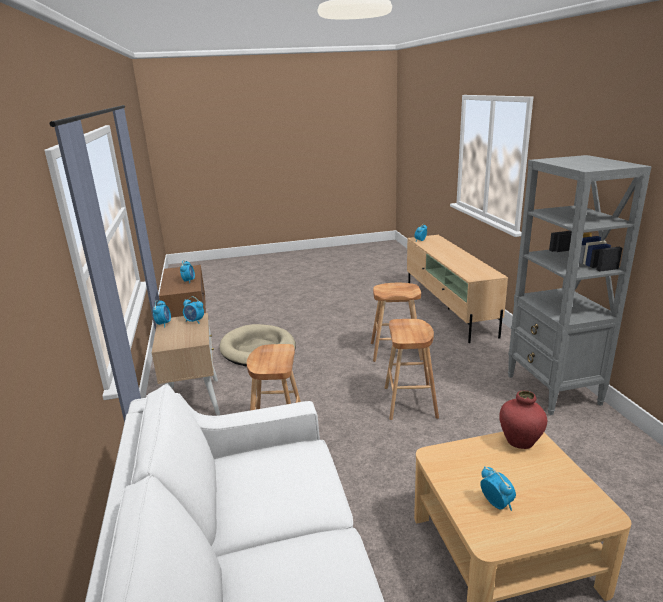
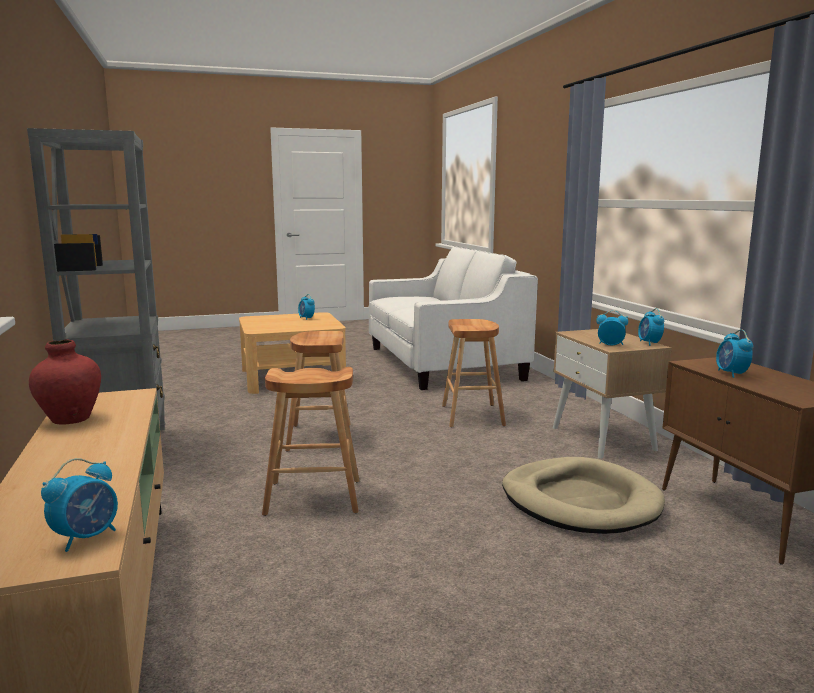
camera: 175 degrees right, 10 degrees down
(520, 442) = (267, 329): red vase -> red vase (70, 419)

